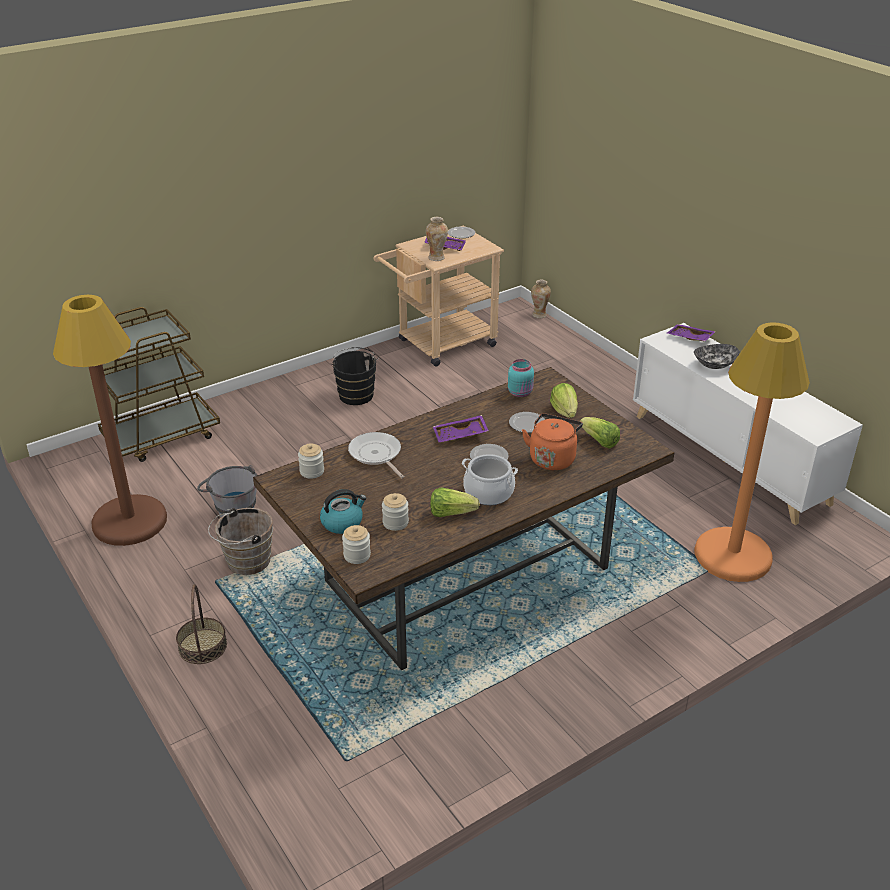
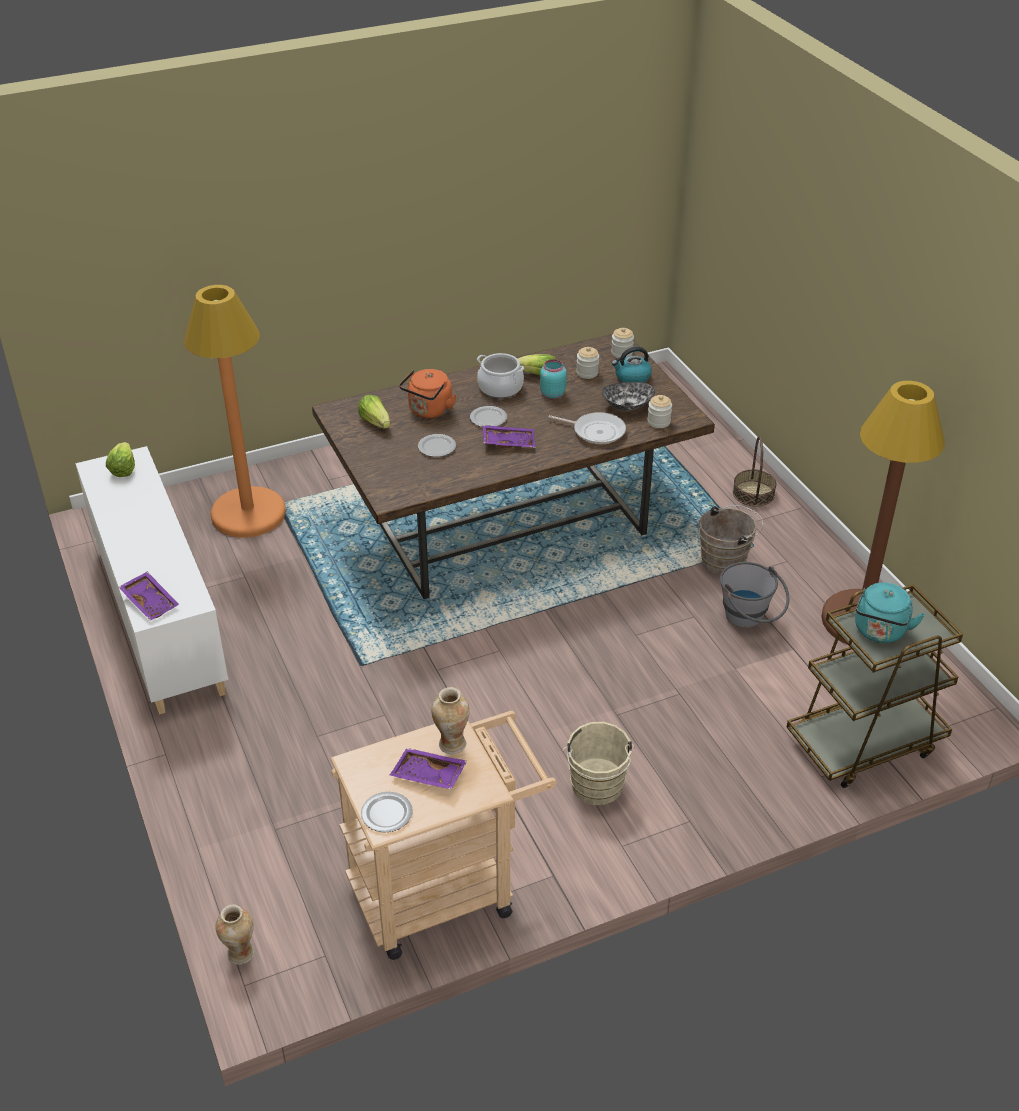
camera: 170 degrees left, 5 degrees up
(153, 334) = (880, 632): none -> turquoise kettle
(356, 394) = (596, 789): black bucket -> beige bucket
(376, 455) = (596, 431): frying pan -> frying pan turned 45 degrees counterclockwise
(521, 393) = (427, 483): turquoise jar -> turquoise jar (552, 393)
(564, 412) = (391, 456): lettuce -> lettuce (123, 469)
(714, 365) = (157, 555): bowl -> bowl (627, 406)

